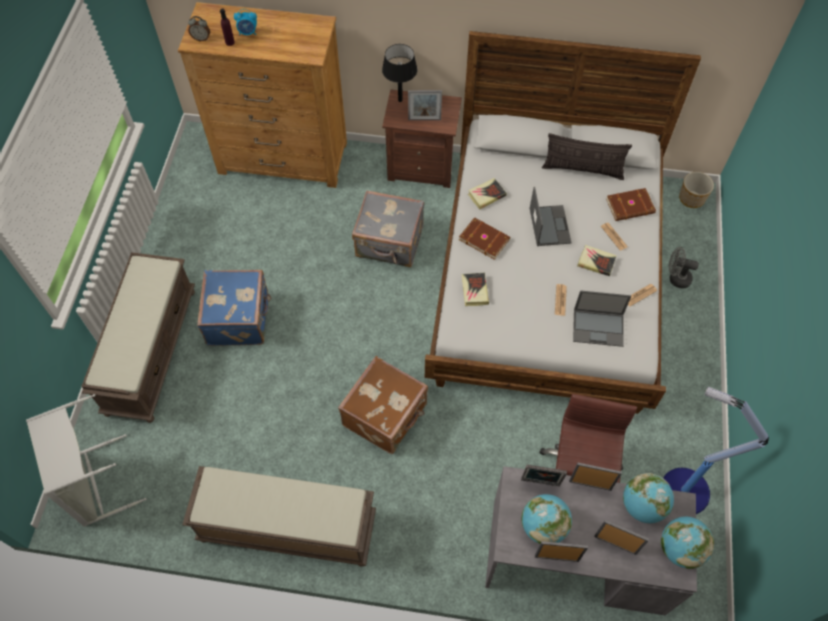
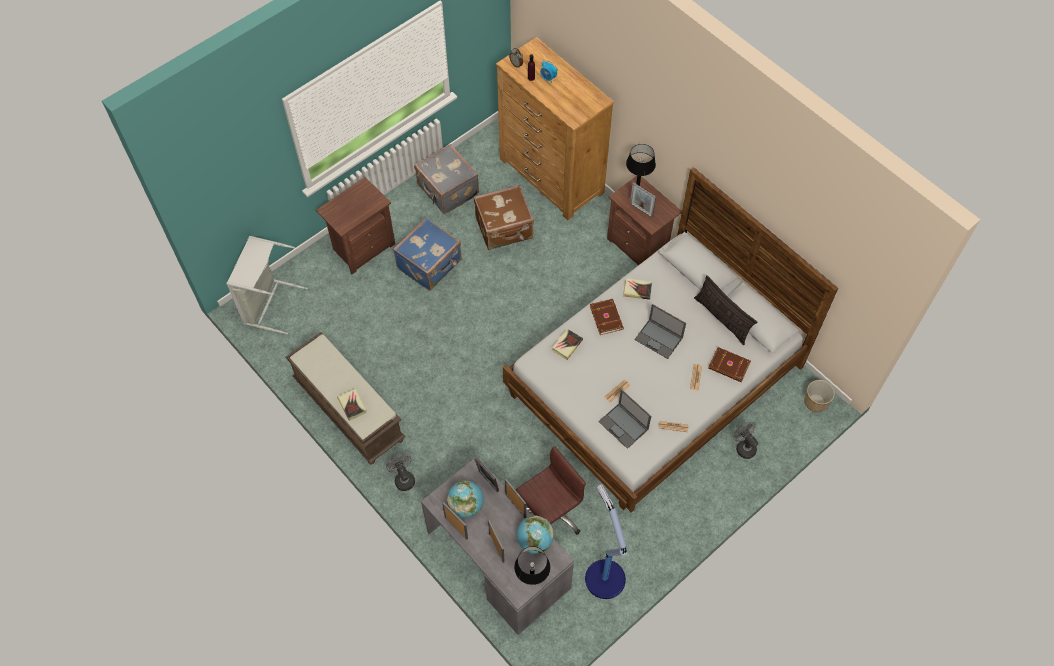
camera: 40 degrees right, 0 degrees up
(150, 350) = (362, 247): brown bench -> brown nightstand
(386, 415) = (463, 389): brown suitcase -> brown suitcase (504, 229)
(389, 243) = (568, 282): grey suitcase -> grey suitcase (447, 191)
(409, 553) = (403, 478): none -> grey fan
(549, 225) = (659, 339): laptop -> laptop turned 90 degrees clockwise
(596, 262) = (666, 385): book -> book (352, 405)
(680, 548) = (532, 580): globe -> black table lamp

